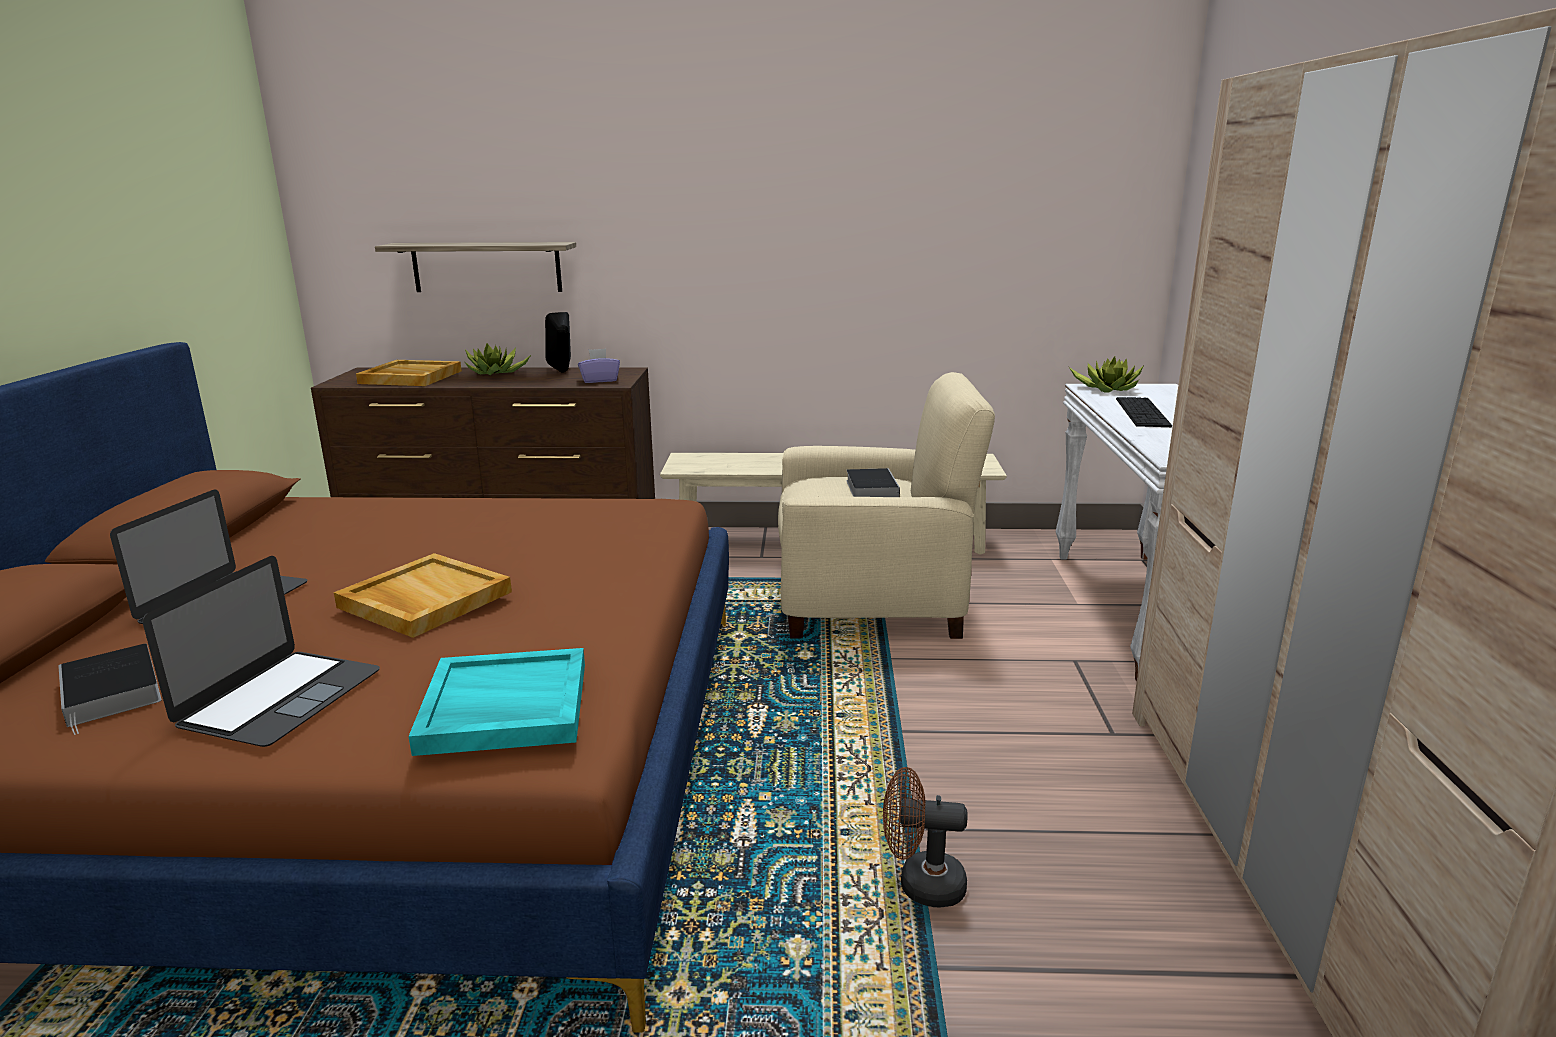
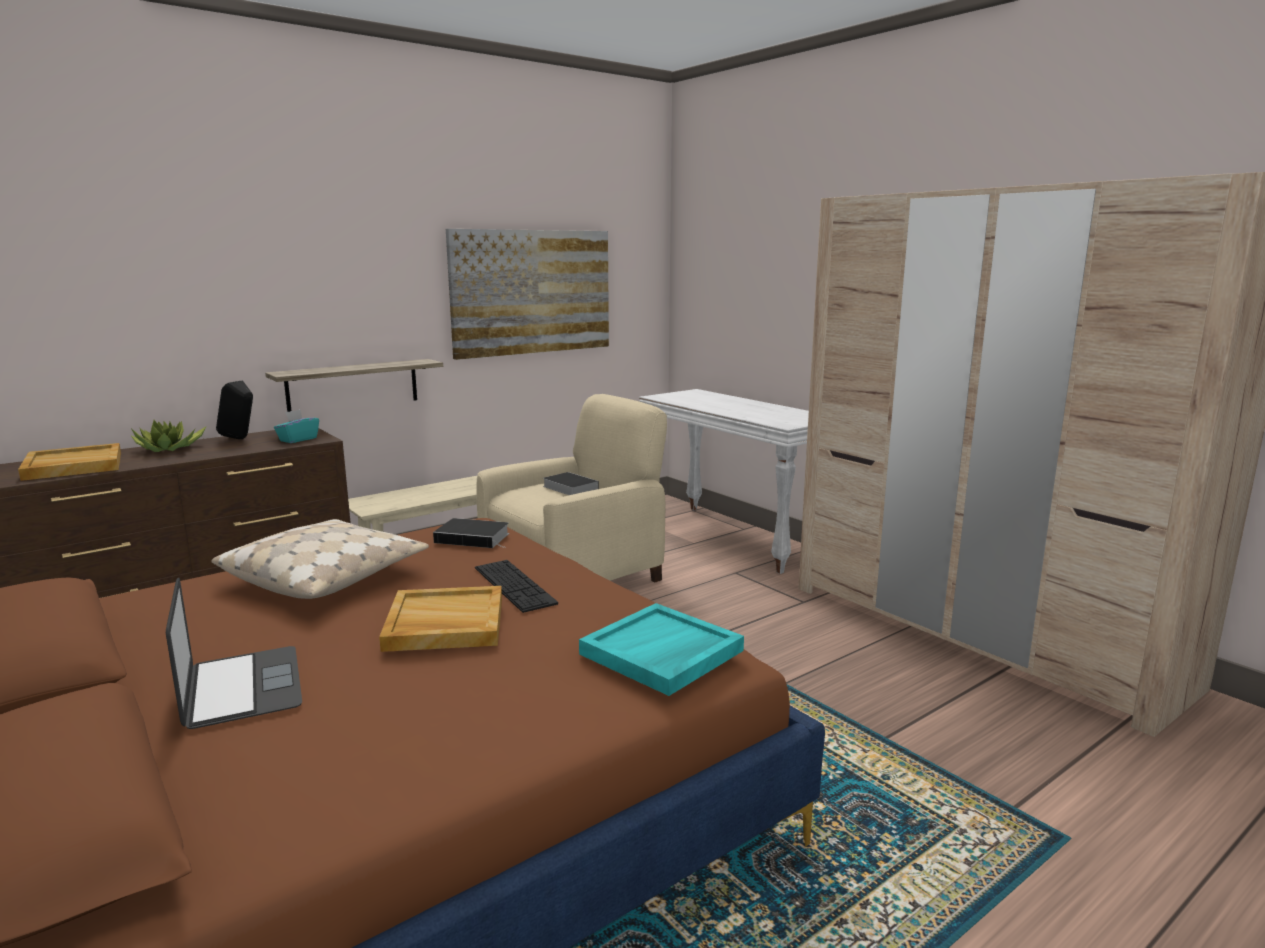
camera: 40 degrees left, 5 degrees down
(113, 692) = (307, 774): book -> book (474, 538)
(280, 697) = (481, 713): laptop -> none
(453, 524) = (326, 576): none -> beige pillow
(486, 267) = (133, 343): shelf -> shelf (353, 386)
(599, 380) = (298, 439): purple tissue box -> turquoise tissue box
(920, 884) = (825, 707): brown fan -> none
(936, 228) = (532, 292): none -> picture
(1107, 388) = (669, 396): potted plant -> none
(1142, 412) = (717, 405): keyboard -> keyboard (514, 585)

